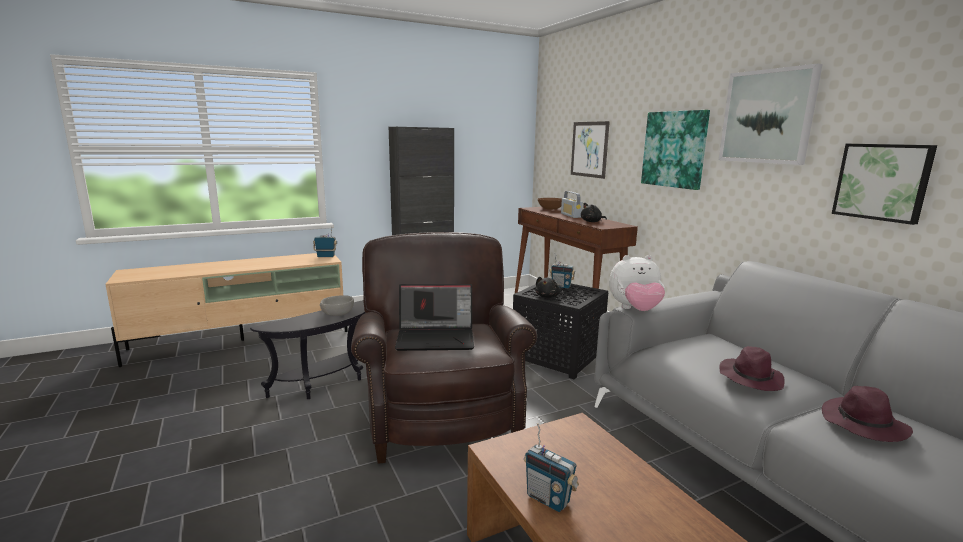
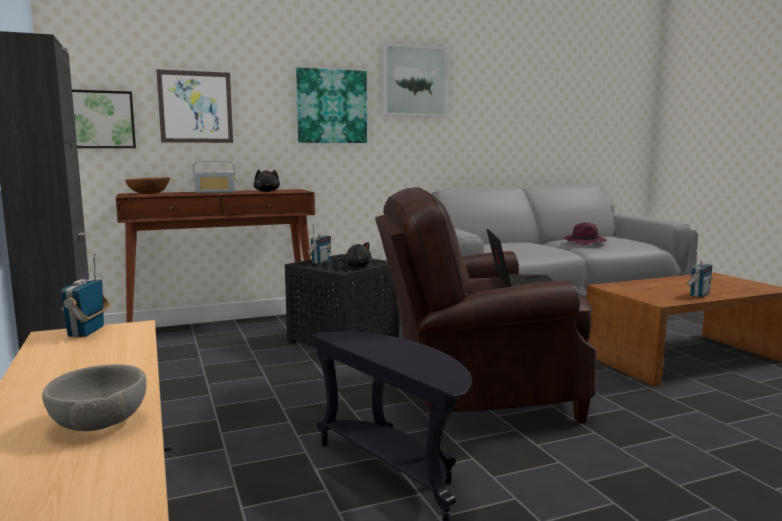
camera: 85 degrees left, 5 degrees down
(338, 314) = (390, 345): grey bowl -> grey bowl (101, 422)
(635, 310) = (471, 233): plush toy -> none
(750, 378) = (540, 246): purple hat -> none
(882, 182) = (487, 125): picture -> picture (103, 119)

